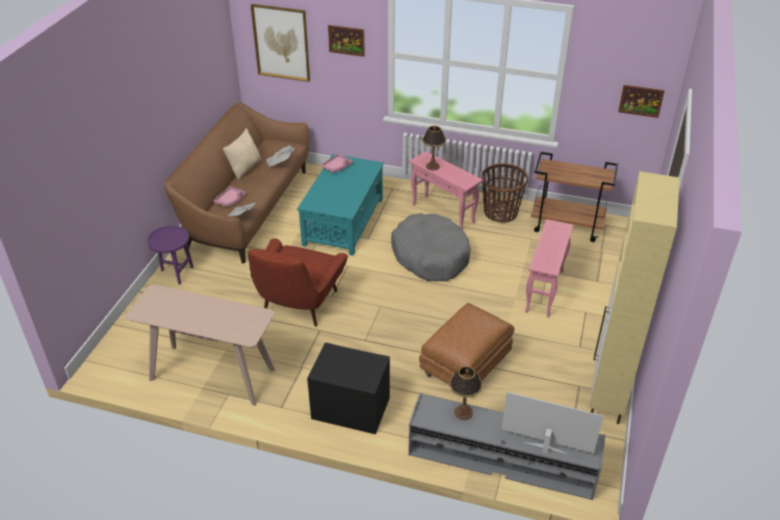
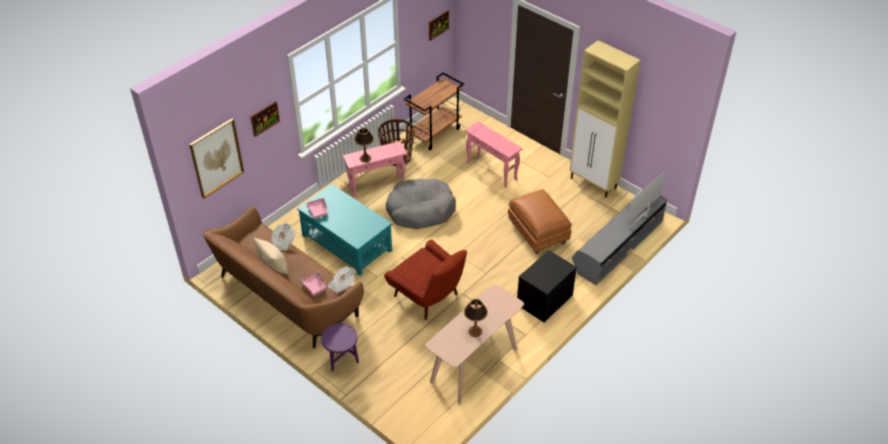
camera: 65 degrees left, 5 degrees up
(463, 412) = (602, 237): table lamp -> table lamp (475, 331)

